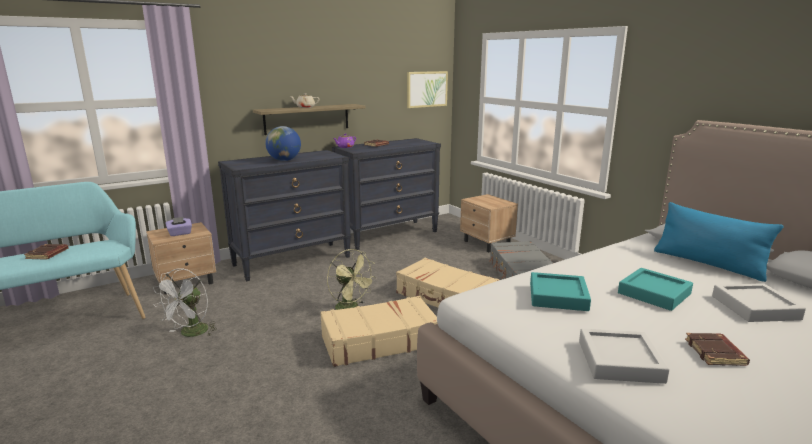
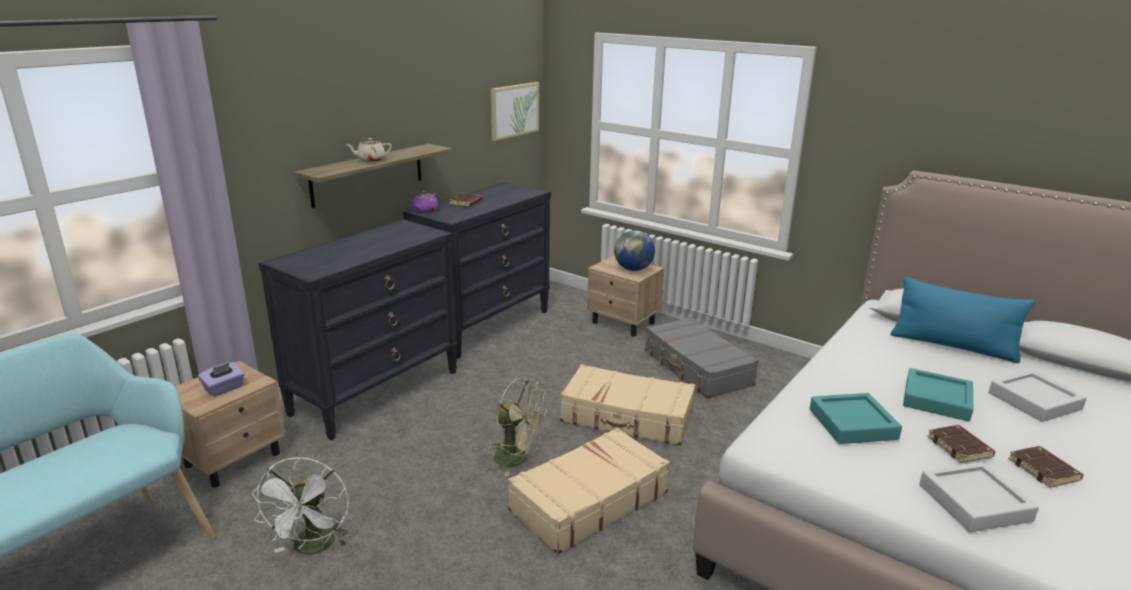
camera: 20 degrees left, 5 degrees up
(47, 254) = (46, 476): brown book -> brown book (960, 447)
(284, 160) = (365, 250): globe -> globe (633, 269)

